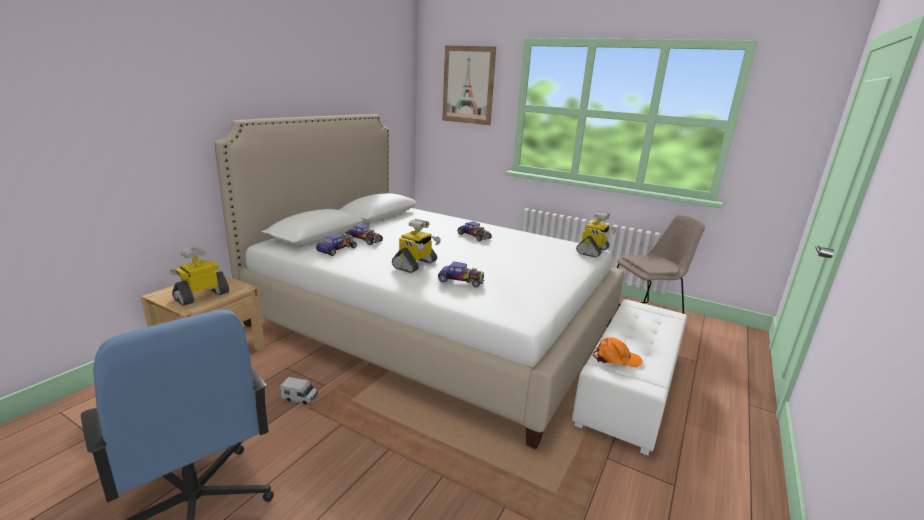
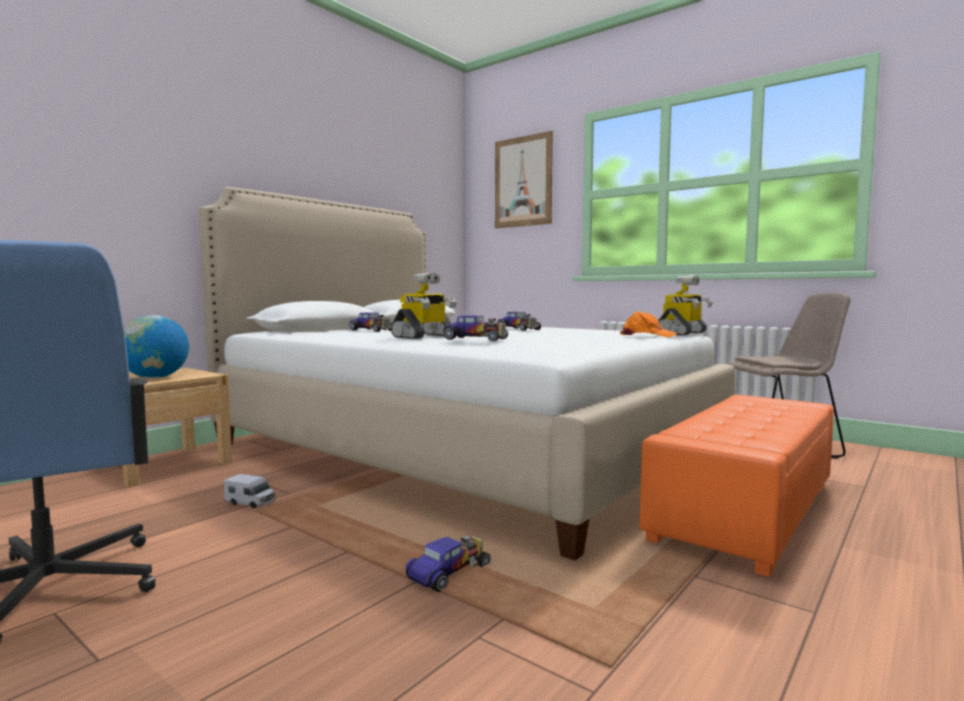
camera: 10 degrees right, 15 degrees down
(201, 296) = (155, 377): toy robot -> globe
(337, 249) = (332, 333): toy car -> toy car (449, 572)
(615, 358) = (703, 429): orange cap -> orange cap (646, 336)
(628, 390) = (745, 510): white ottoman -> orange ottoman

